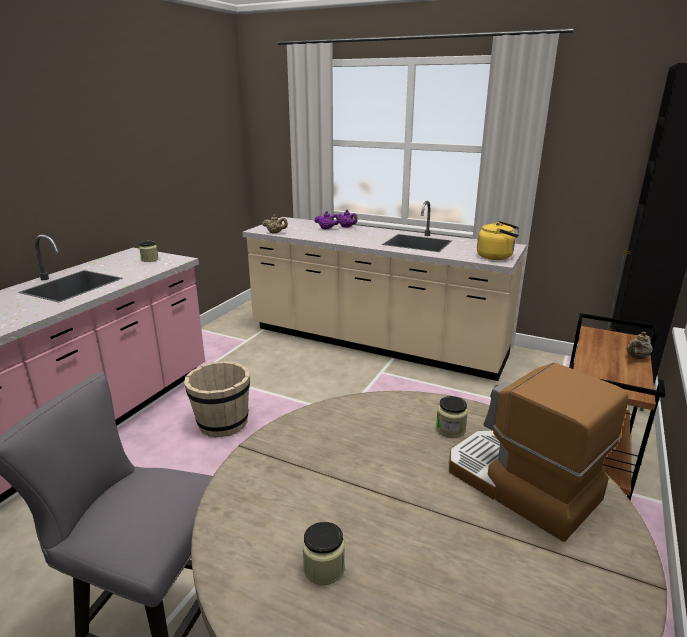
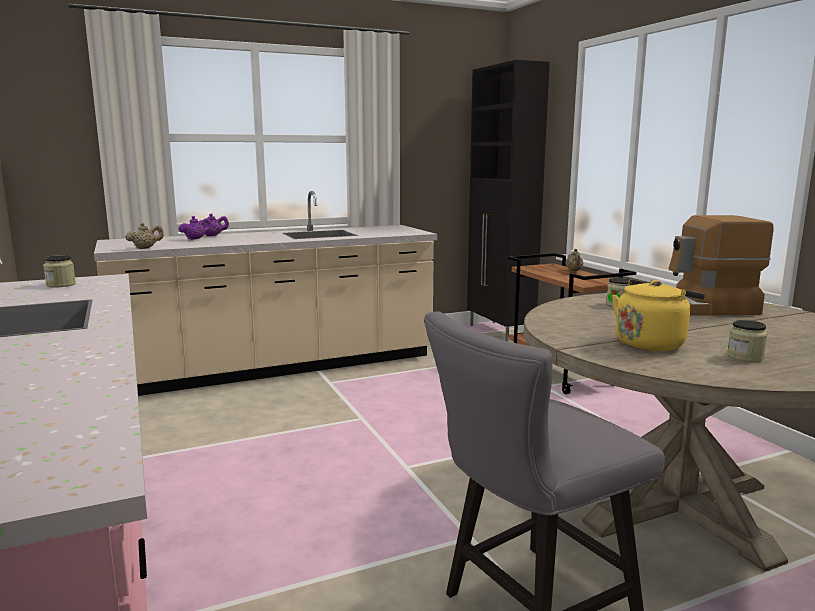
camera: 50 degrees left, 10 degrees down
(222, 423) = (260, 478): beige bucket -> none
(497, 256) = (408, 231): yellow kettle -> yellow kettle (651, 343)

